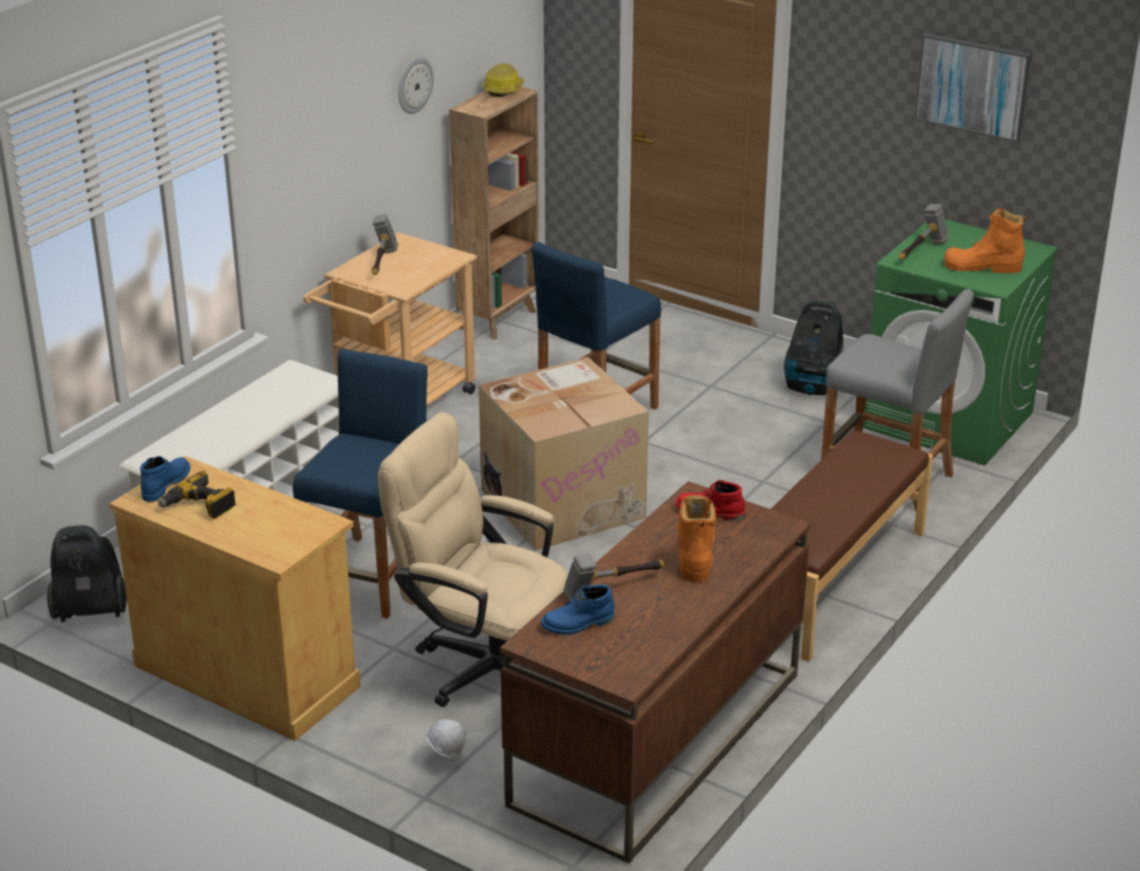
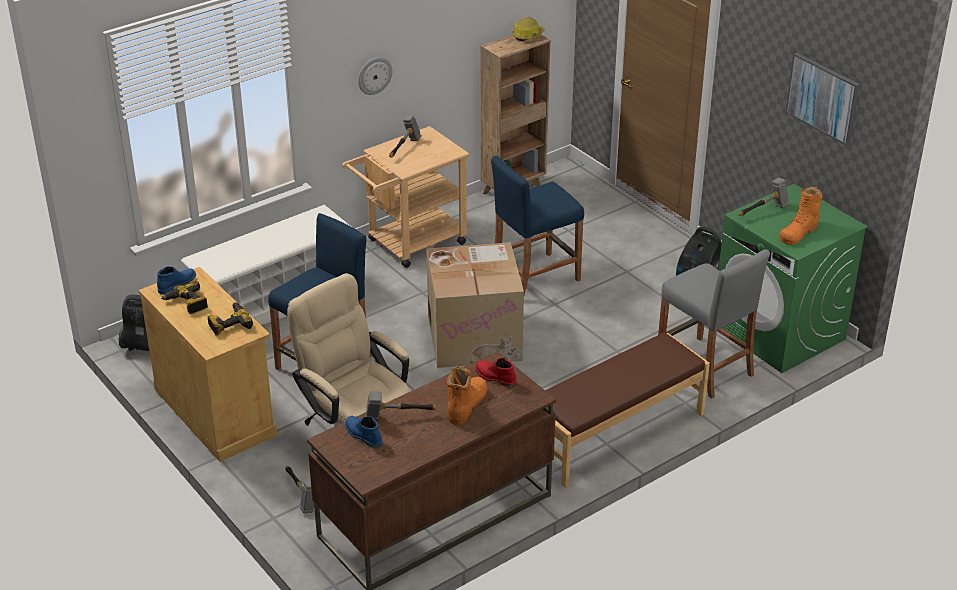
camera: 20 degrees right, 5 degrees up
(282, 520) = (229, 323): none -> power drill
(414, 85) = (451, 28): wall clock -> wall clock (374, 75)
(445, 757) = (300, 495): white hard hat -> hammer
(578, 624) = (362, 435): blue boot -> blue boot turned 45 degrees clockwise
(982, 267) = (799, 232): orange boot -> orange boot turned 75 degrees counterclockwise

